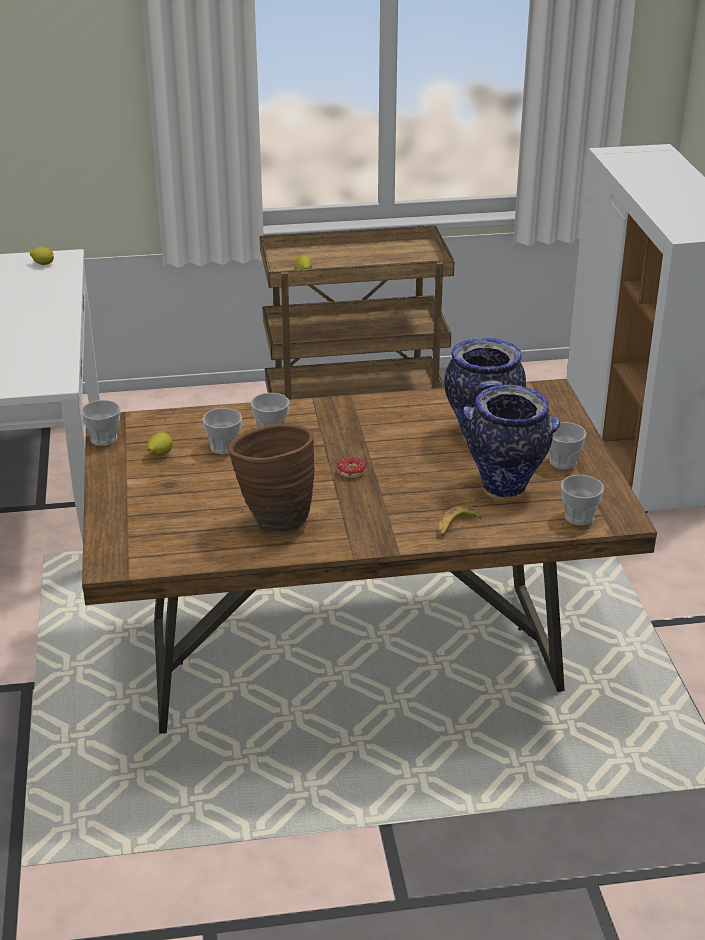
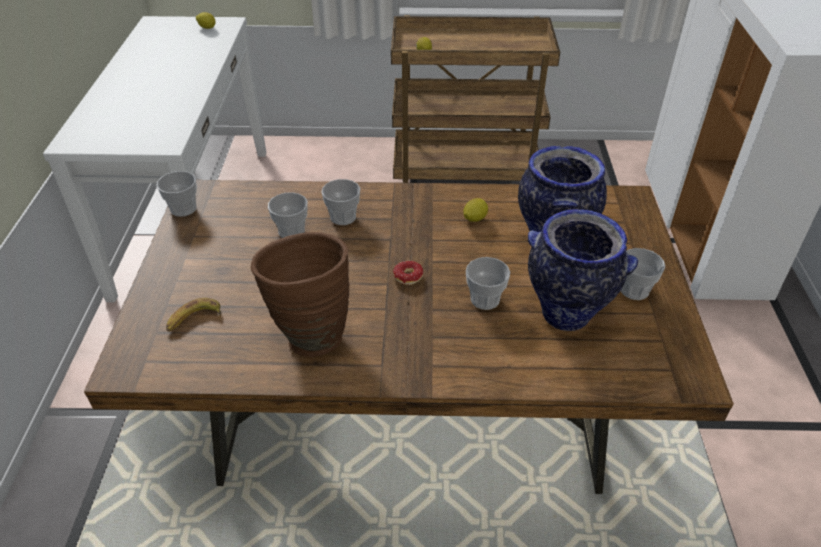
camera: 10 degrees right, 10 degrees up
(160, 454) = (228, 233): lemon -> lemon (474, 219)
(456, 526) = (502, 364): banana -> banana (194, 319)
(579, 517) = (643, 369): cup -> cup (485, 299)

